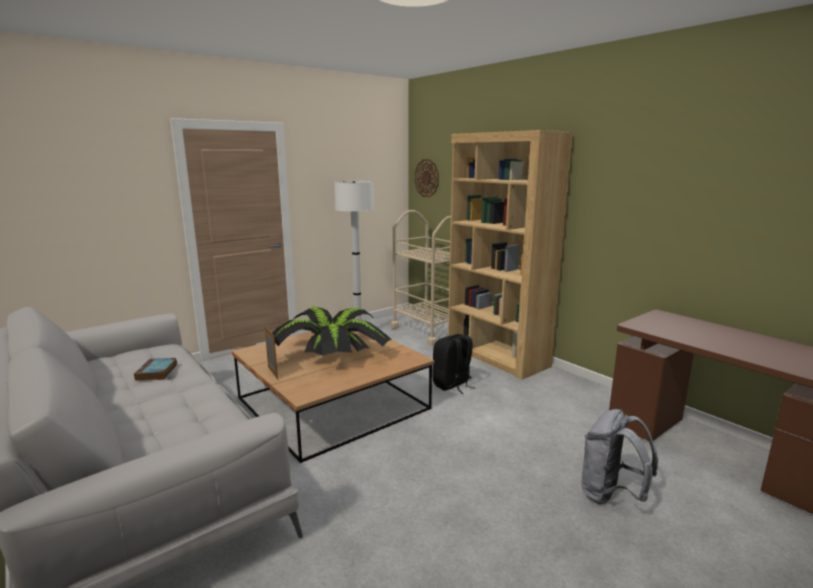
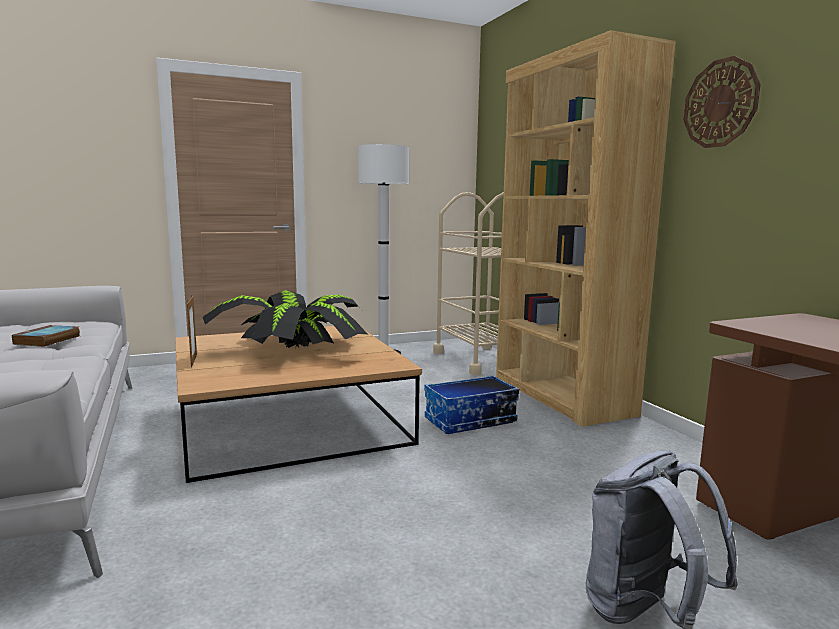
camera: 15 degrees right, 5 degrees down
(427, 178) = (495, 153): wall clock -> wall clock (720, 103)
(452, 385) = (470, 421): black backpack -> storage box

